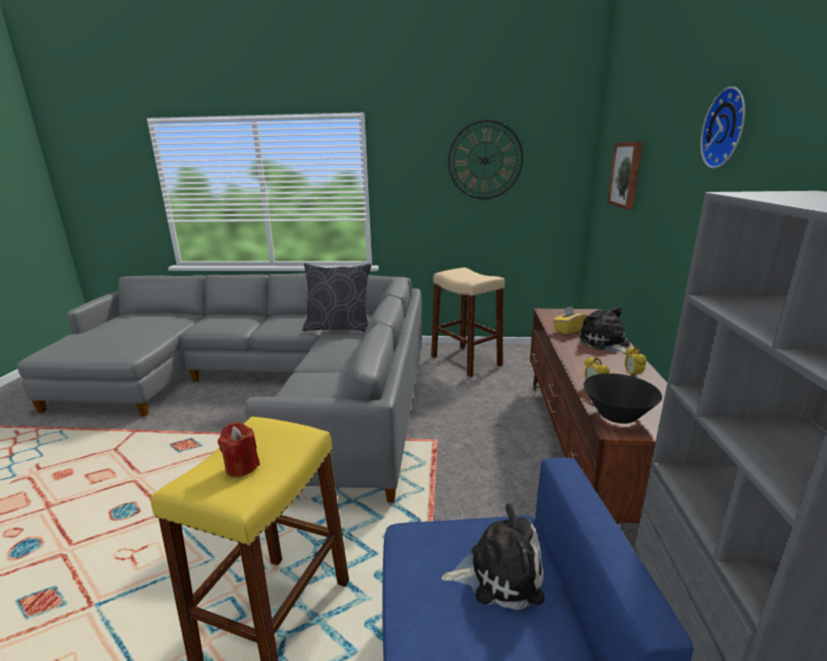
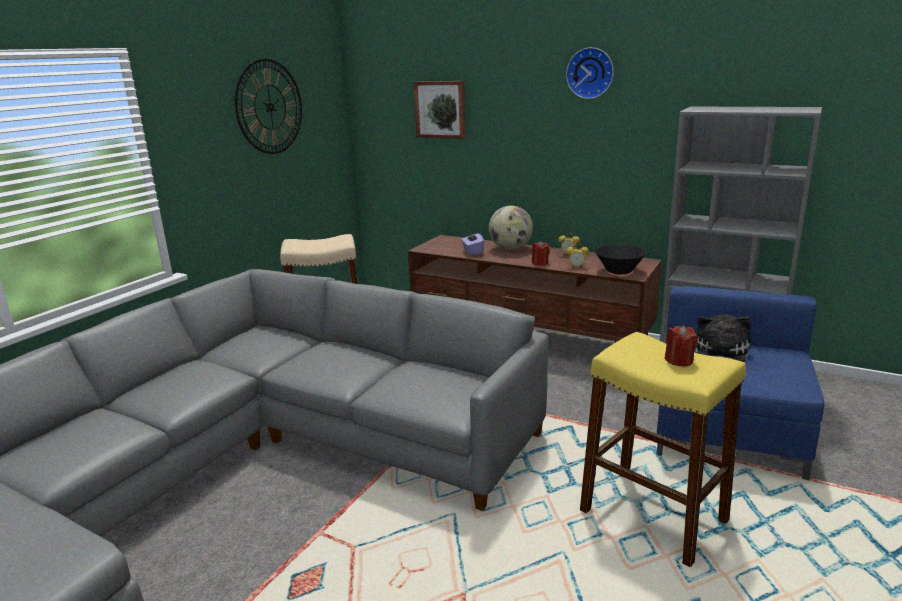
camera: 65 degrees left, 0 degrees up
(339, 328) = (257, 356): grey pillow -> none
(568, 330) = (472, 252): yellow tissue box -> purple tissue box
(579, 365) = (540, 263): none -> red candle
(605, 343) = (510, 249): plush toy -> globe

